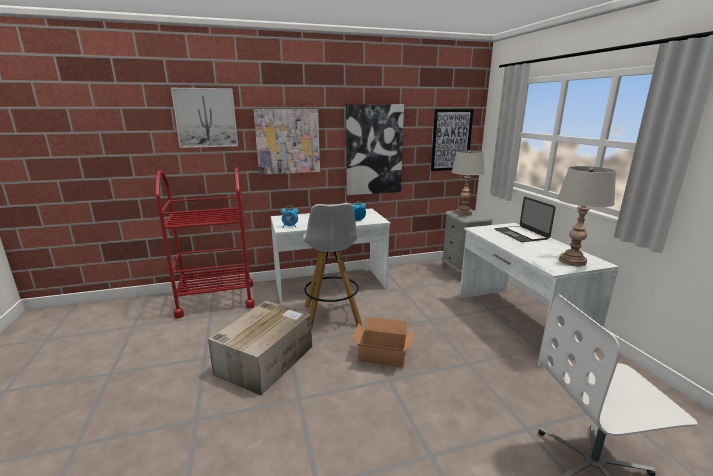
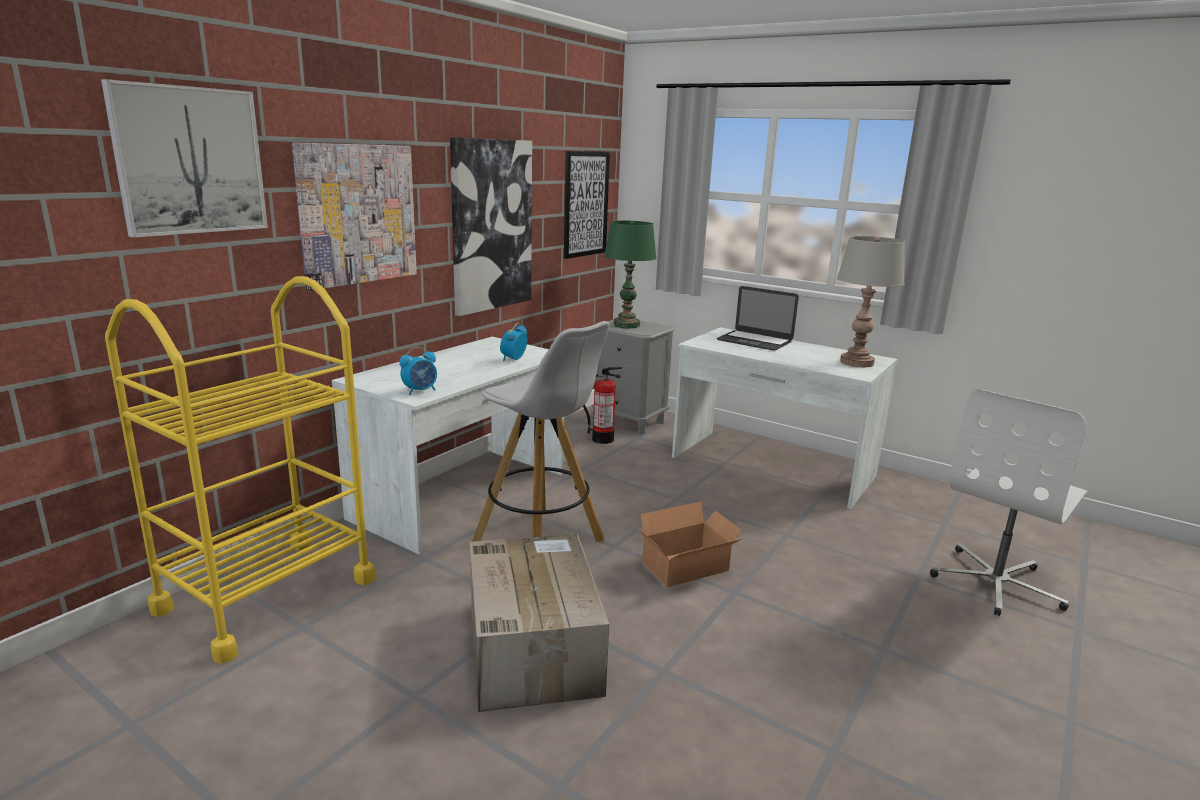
camera: 40 degrees left, 0 degrees up
(216, 300) = (267, 594): red cart -> yellow cart
(433, 277) = (602, 439): none -> fire extinguisher
(463, 213) = (626, 325): grey table lamp -> green table lamp

